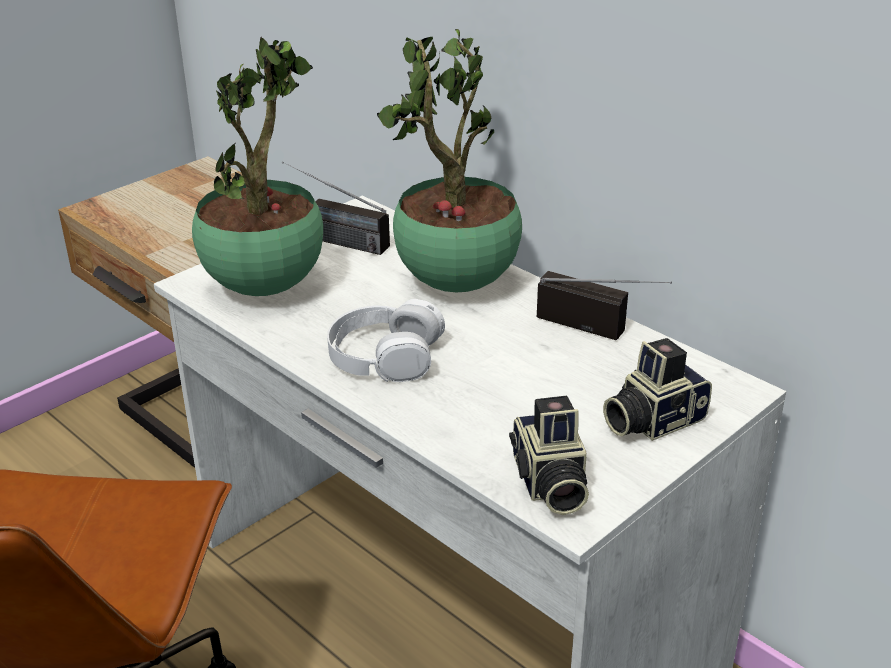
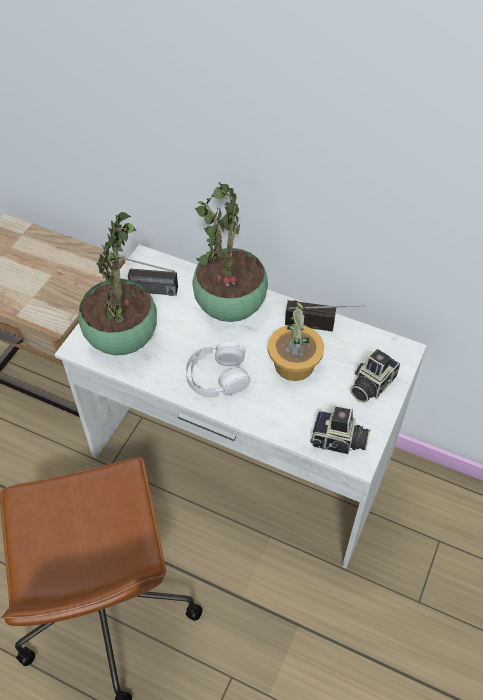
camera: 20 degrees left, 20 degrees up
(523, 367) = (293, 365): none -> potted plant
(548, 484) = (339, 442): camera -> camera turned 45 degrees counterclockwise

